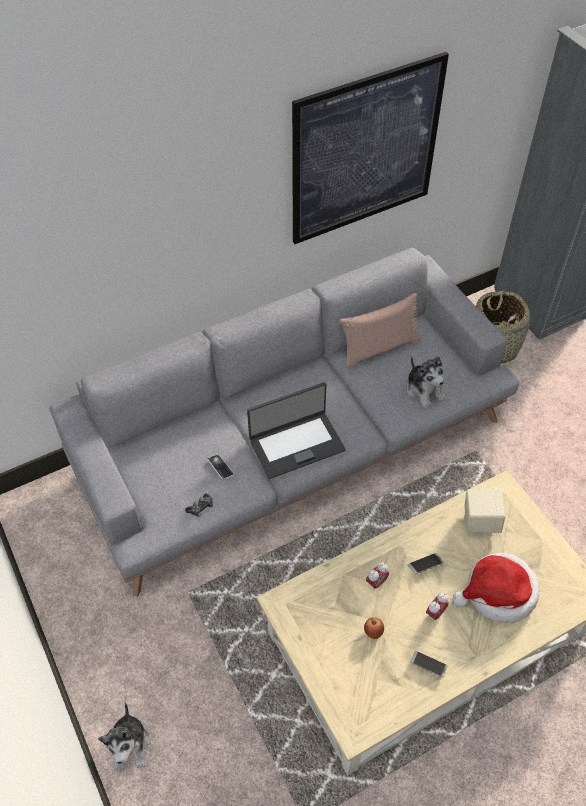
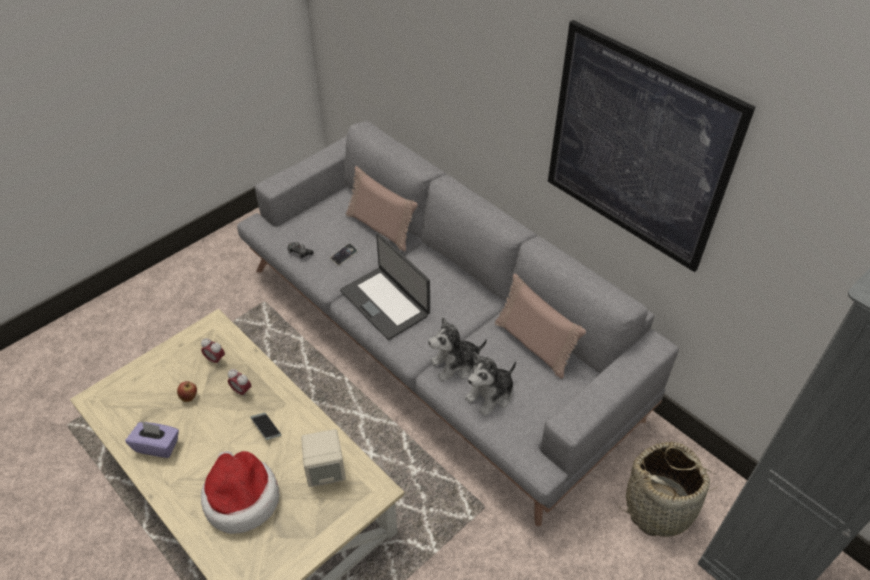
camera: 75 degrees right, 5 degrees down
(130, 745) = (133, 300): plush toy -> plush toy (456, 364)
(191, 429) = (381, 228): none -> beige pillow
(428, 665) = (157, 446): phone -> purple tissue box
(435, 613) = (213, 444): alarm clock -> alarm clock (215, 359)

